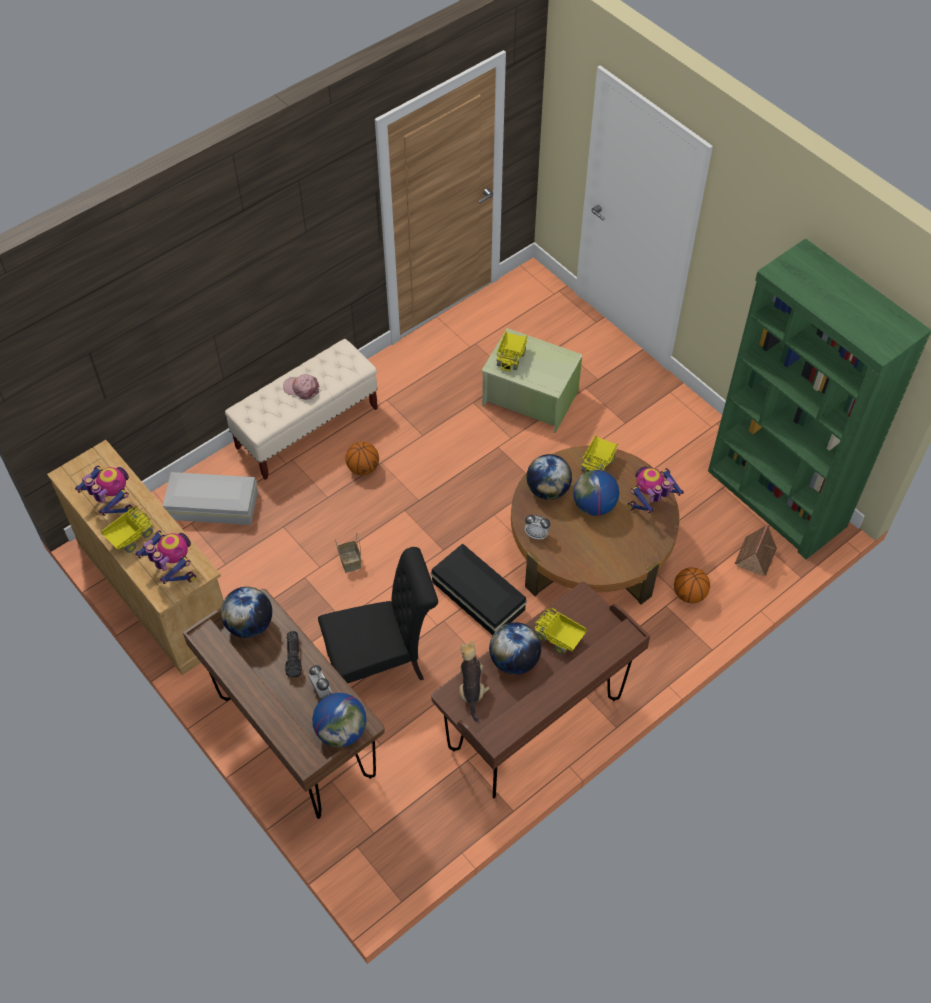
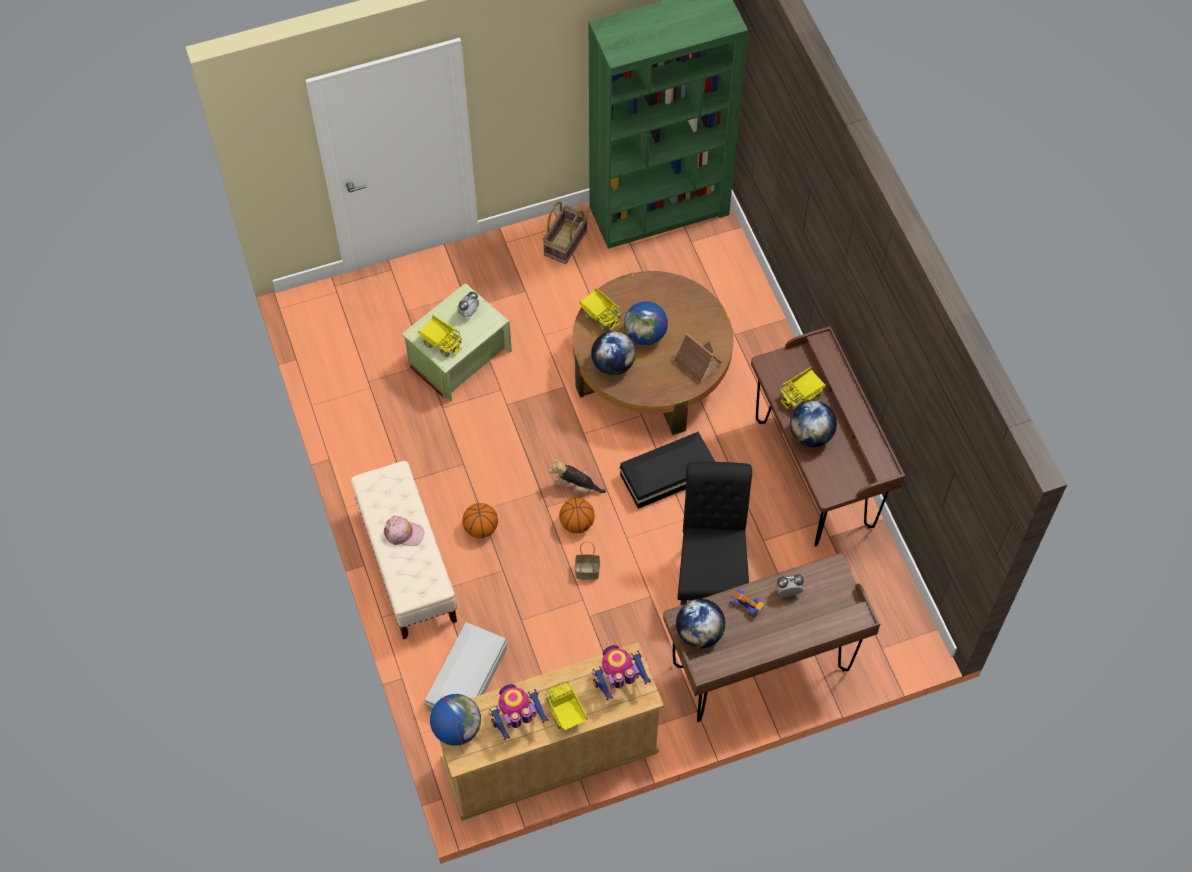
camera: 70 degrees left, 5 degrees up
(294, 657) = (747, 605): flashlight -> toy car
(301, 388) = (403, 533): pink cap -> pink cap turned 120 degrees counterclockwise
(341, 731) = (834, 587): globe -> globe (457, 728)
(471, 689) = (827, 475): plush toy -> plush toy (576, 486)
(536, 534) = (658, 390): alarm clock -> alarm clock (469, 313)
(650, 503) = (660, 292): toy robot -> none
(689, 594) = (730, 312): basketball -> basketball (577, 523)
(694, 437) = (566, 243): none -> basket
(755, 556) = (711, 249): toy house -> toy house (695, 362)

